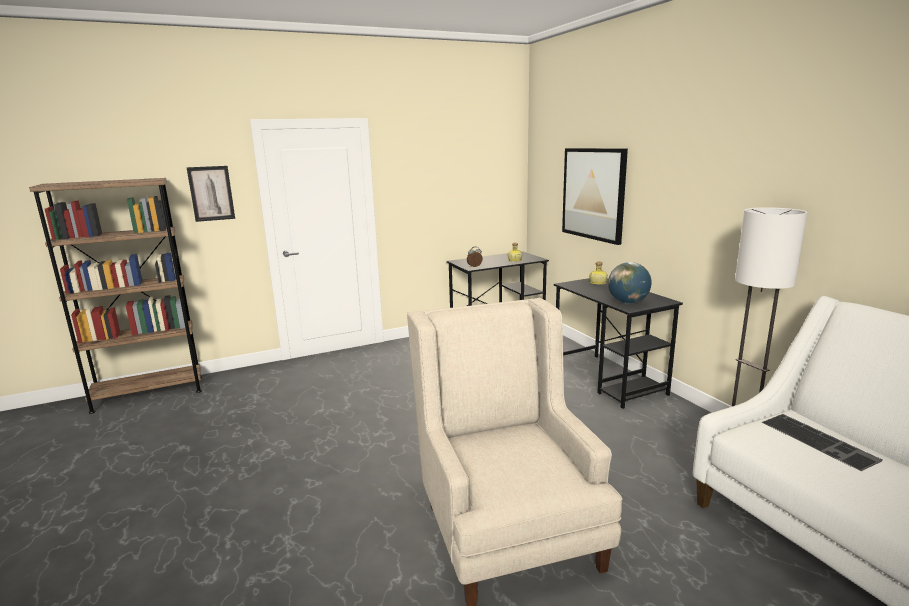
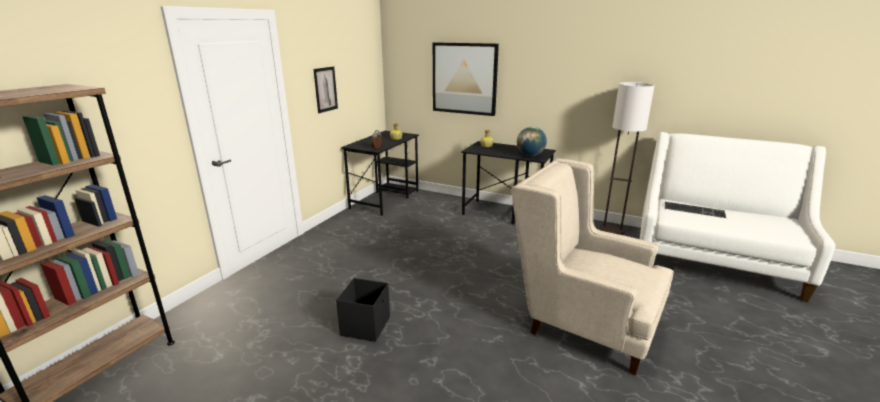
camera: 40 degrees left, 5 degrees up
(211, 193) = (127, 101): picture -> picture (325, 89)
(313, 432) = (366, 326): none -> black storage box

